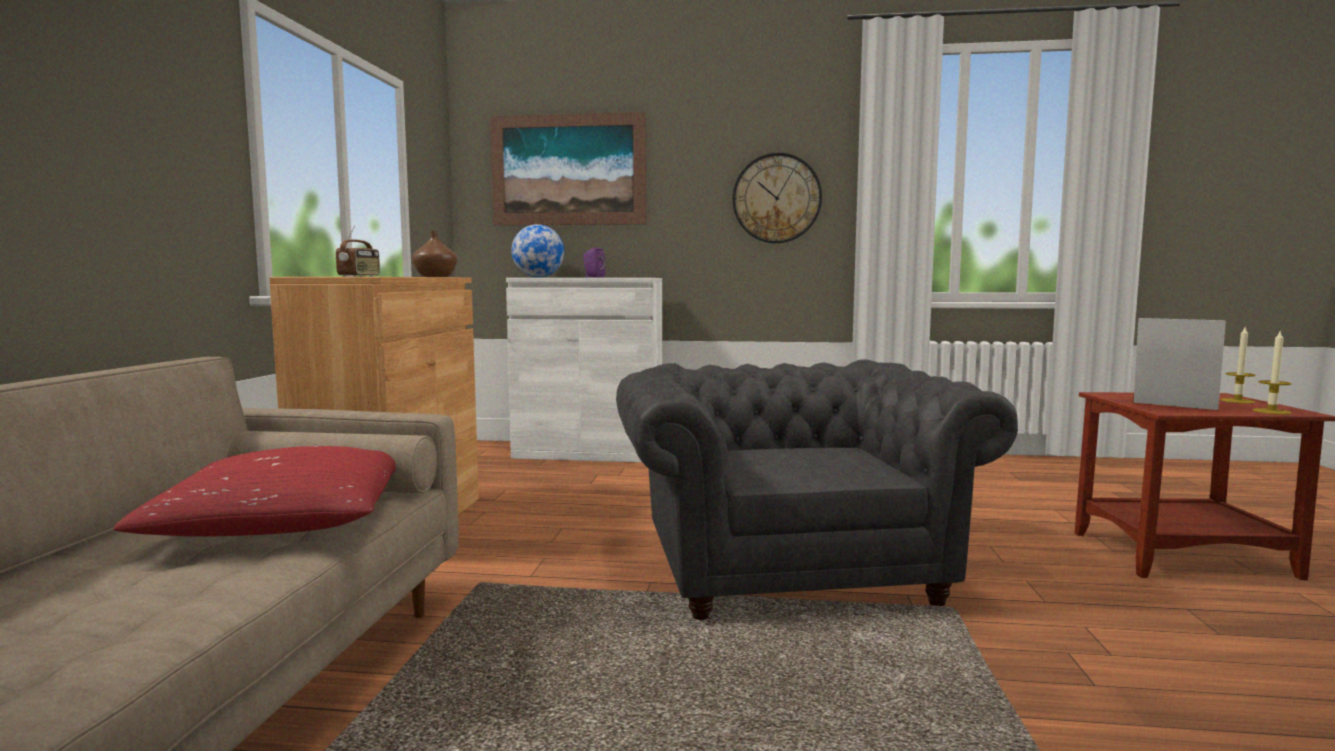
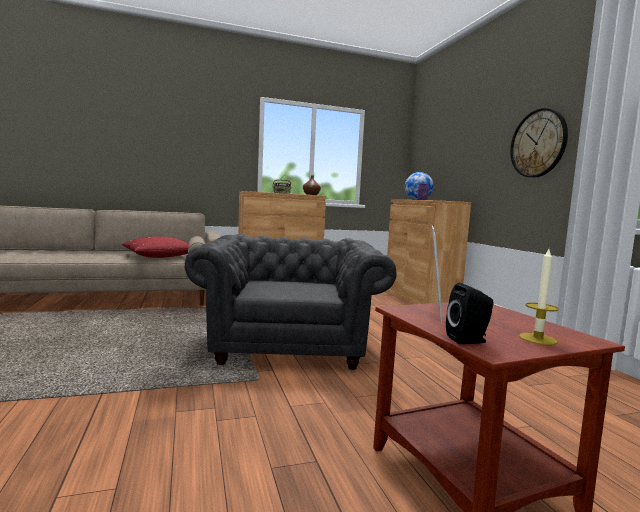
camera: 65 degrees right, 0 degrees up
(568, 170) = (445, 140): picture -> none
(589, 452) = (419, 299): white cabinet -> brown cabinet
(788, 567) = (289, 345): grey armchair -> grey armchair turned 60 degrees counterclockwise
(1271, 411) = (469, 340): candle -> black speaker

